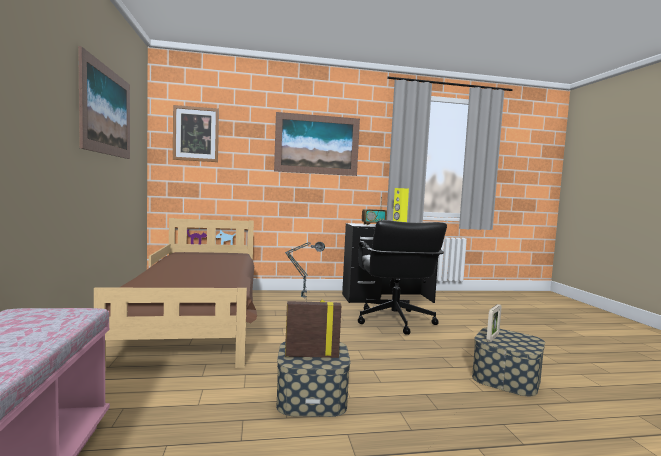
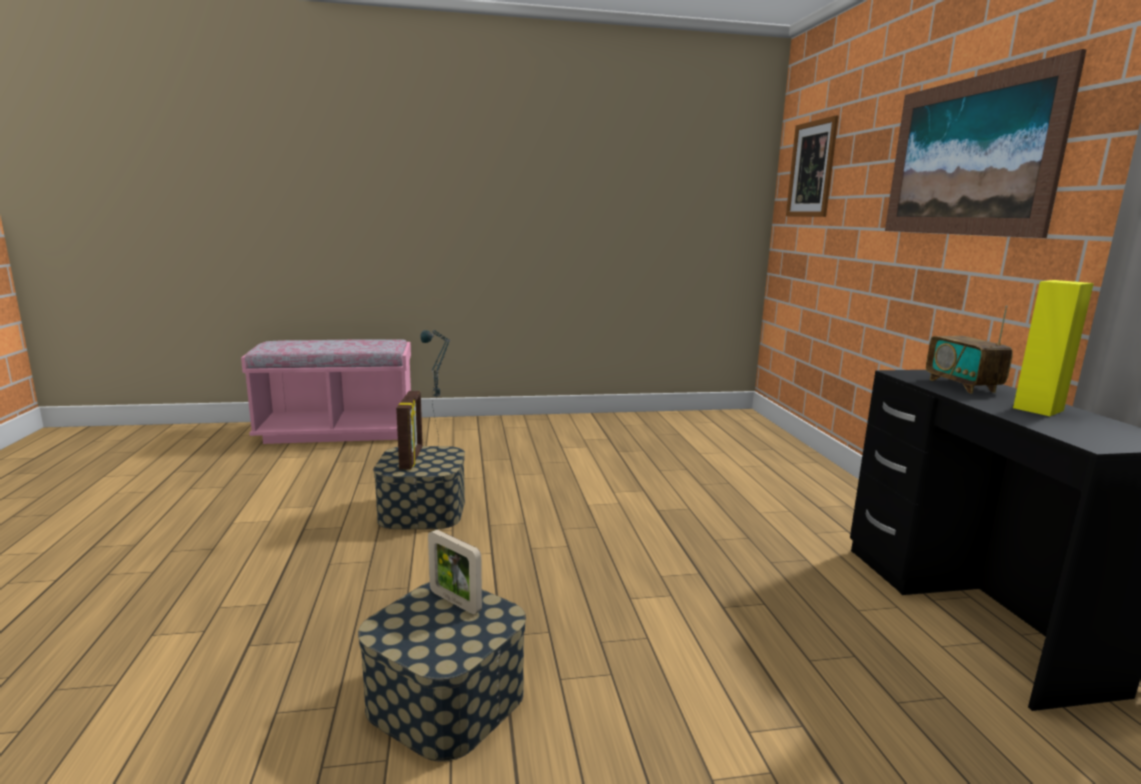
camera: 90 degrees right, 10 degrees up
(106, 111) = (615, 169): picture -> none
(198, 319) = (649, 443): brown bed -> none
(394, 321) = (752, 599): black office chair -> none

